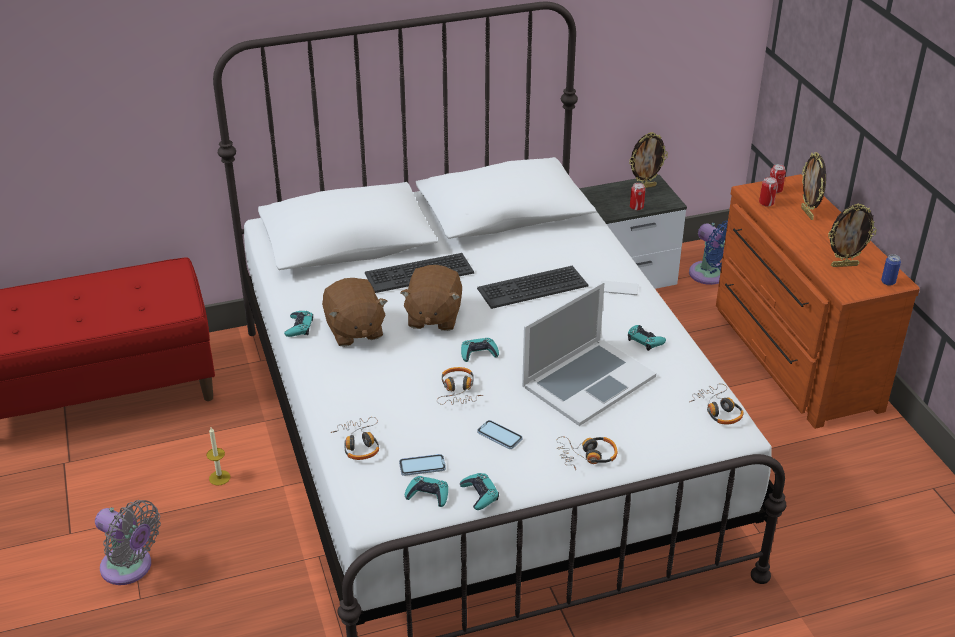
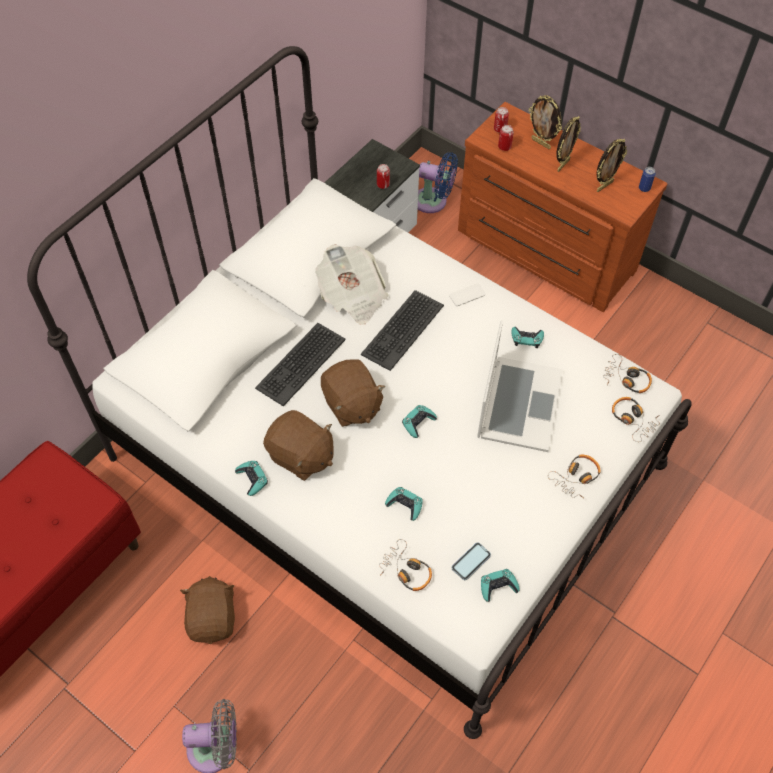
camera: 35 degrees left, 20 degrees up
(219, 477) = (213, 618): candle -> brown plush toy
(458, 391) = (435, 471): headphones -> headphones (633, 420)
(479, 494) = (535, 562): turquoise game controller -> turquoise game controller (405, 505)
(499, 436) = (501, 496): phone -> none
(512, 249) = (352, 296): none -> newspaper
(645, 187) = (372, 158): picture frame -> picture frame (562, 165)

